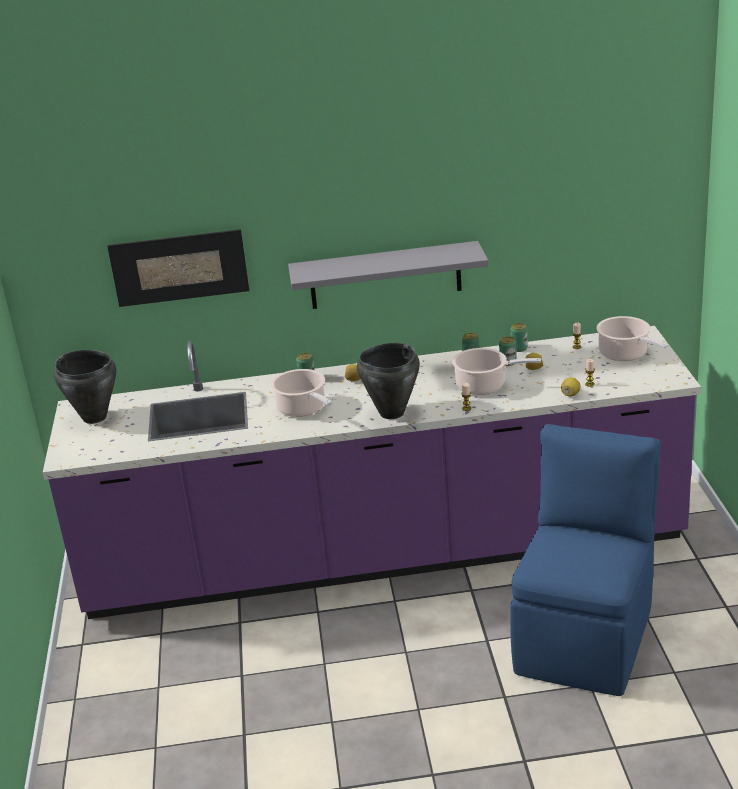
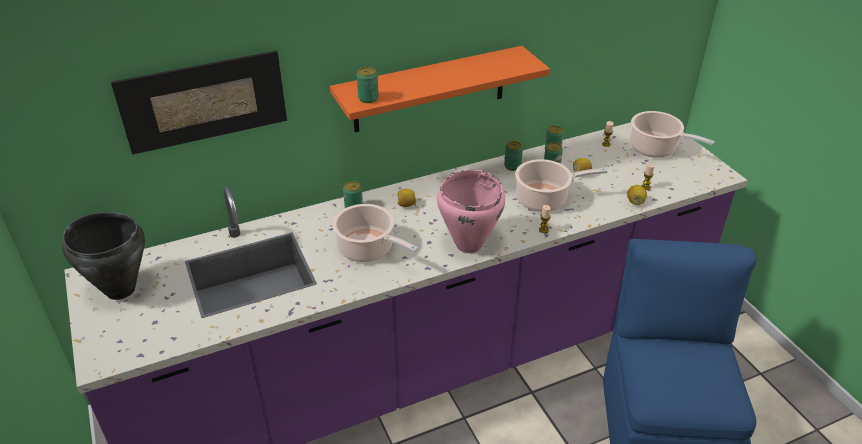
camera: 20 degrees left, 10 degrees up
(313, 274) = (368, 98): none -> can
(385, 275) = (430, 89): grey shelf -> orange shelf
(391, 413) = (468, 245): black cooking pot -> pink cooking pot

